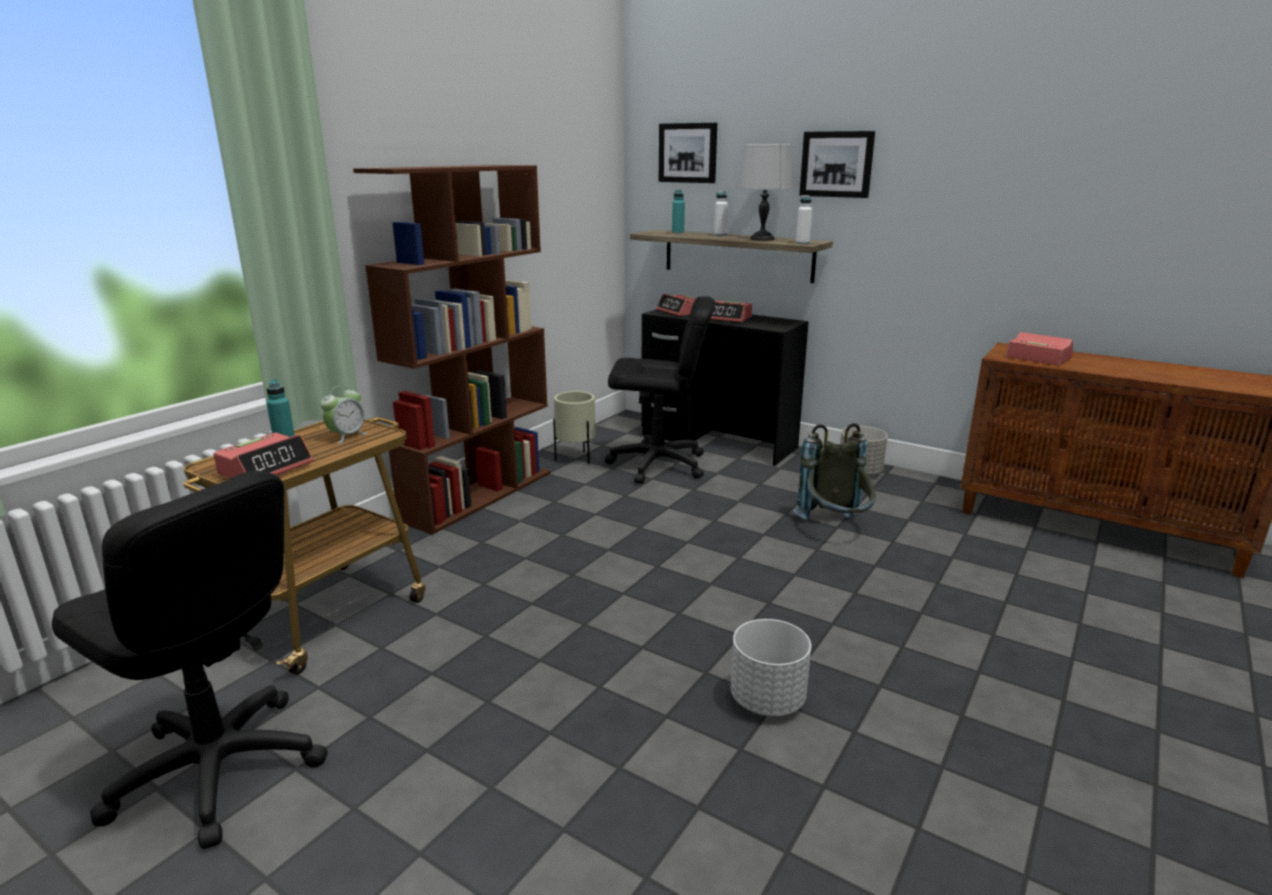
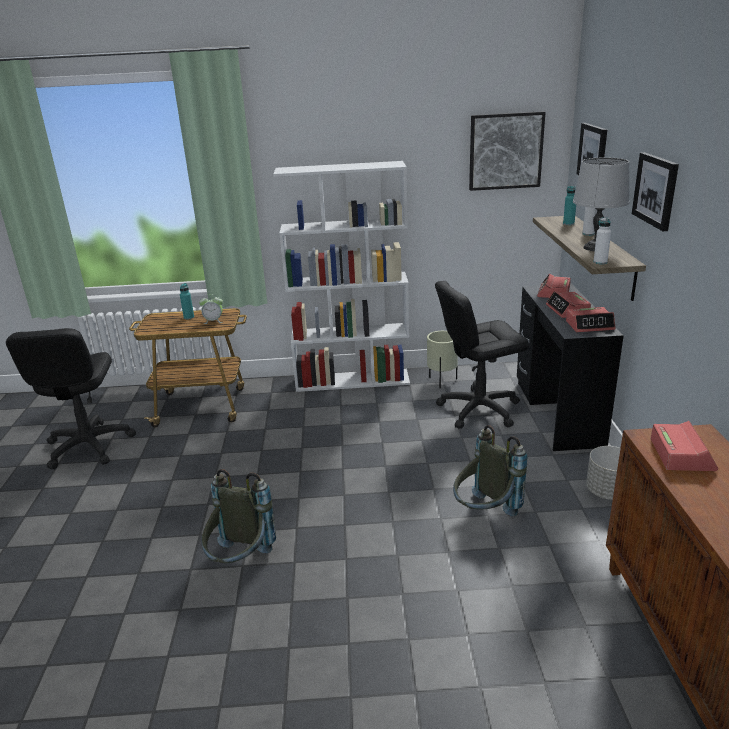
camera: 55 degrees right, 5 degrees up
(266, 468) = (159, 326): alarm clock -> alarm clock (590, 325)
(479, 495) = (353, 380): brown bookcase -> white bookcase
(581, 159) = (505, 151): none -> picture
(658, 465) = (479, 409): black office chair -> black office chair turned 105 degrees clockwise
(767, 699) = (240, 562): white planter -> grey backpack

